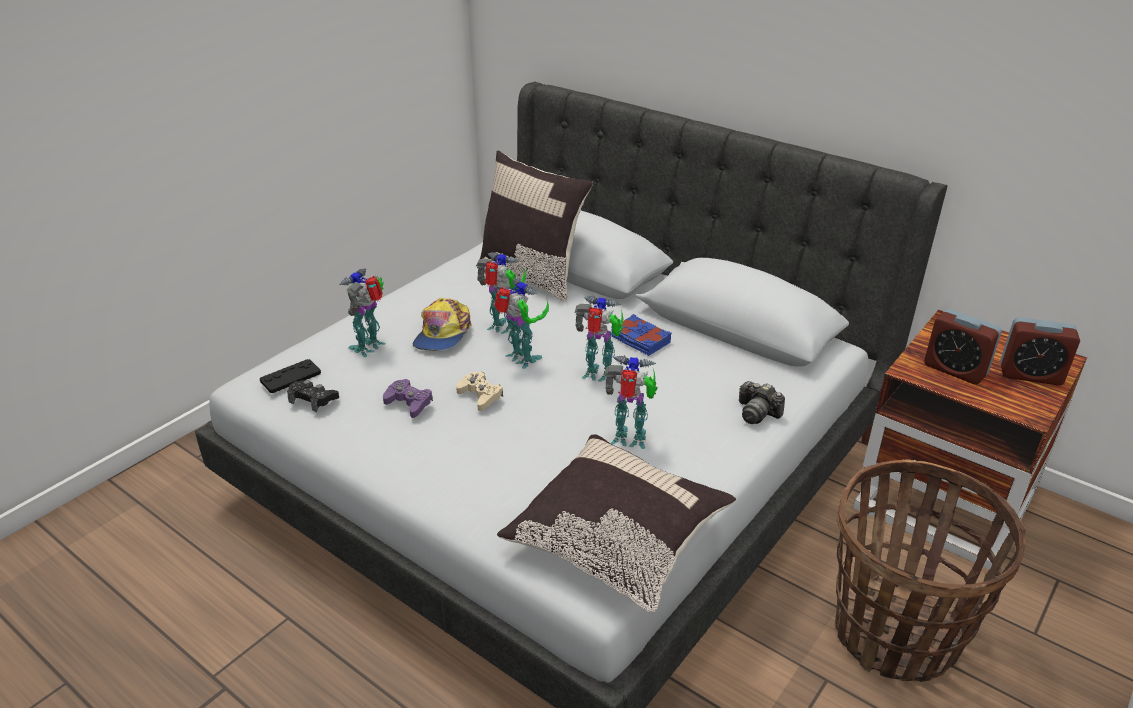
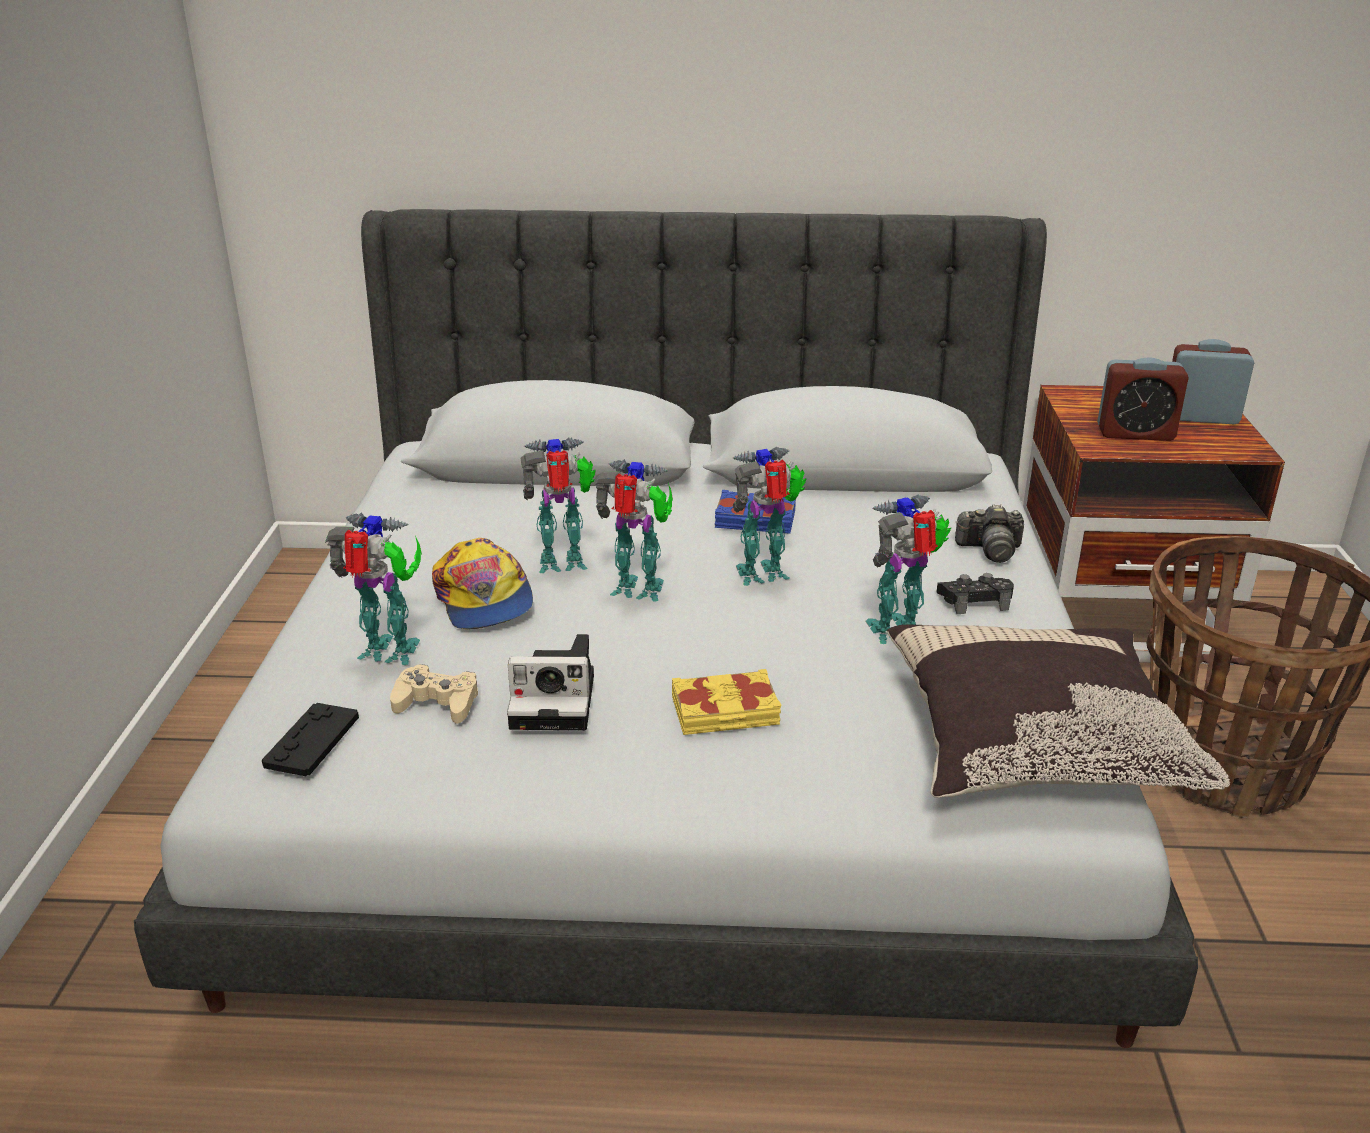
camera: 35 degrees left, 5 degrees down
(313, 399) = (394, 756): black game controller -> black game controller (974, 601)
(370, 347) = (390, 654): toy robot -> toy robot turned 105 degrees clockwise
(409, 403) = (557, 700): purple game controller -> camera
(480, 395) = (643, 654): beige game controller -> beige game controller (437, 702)
(481, 445) = (725, 712): none -> yellow book
(532, 276) = (514, 492): pillow -> none
(1030, 374) = (1200, 417): alarm clock -> alarm clock turned 150 degrees counterclockwise

